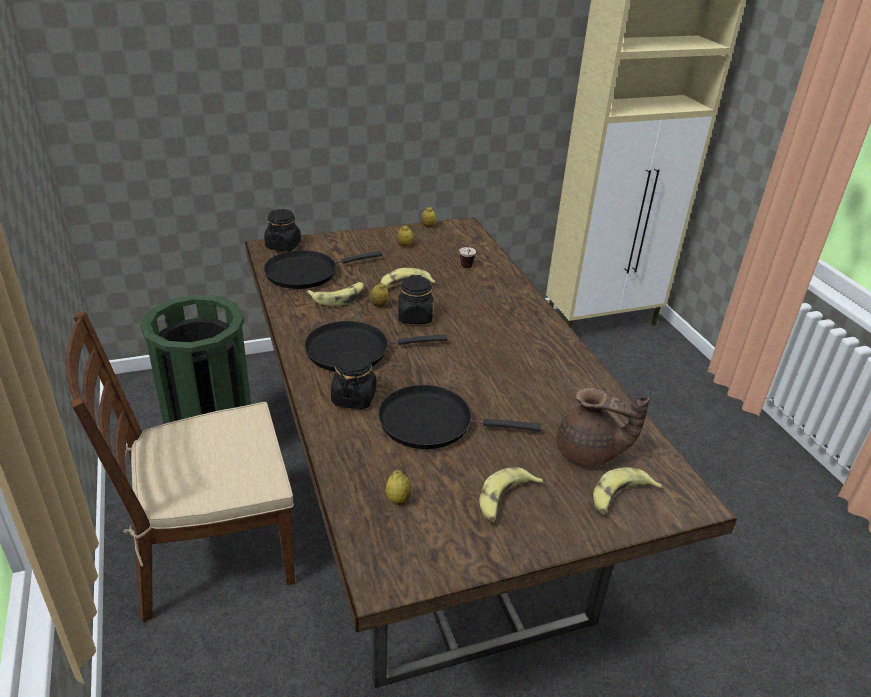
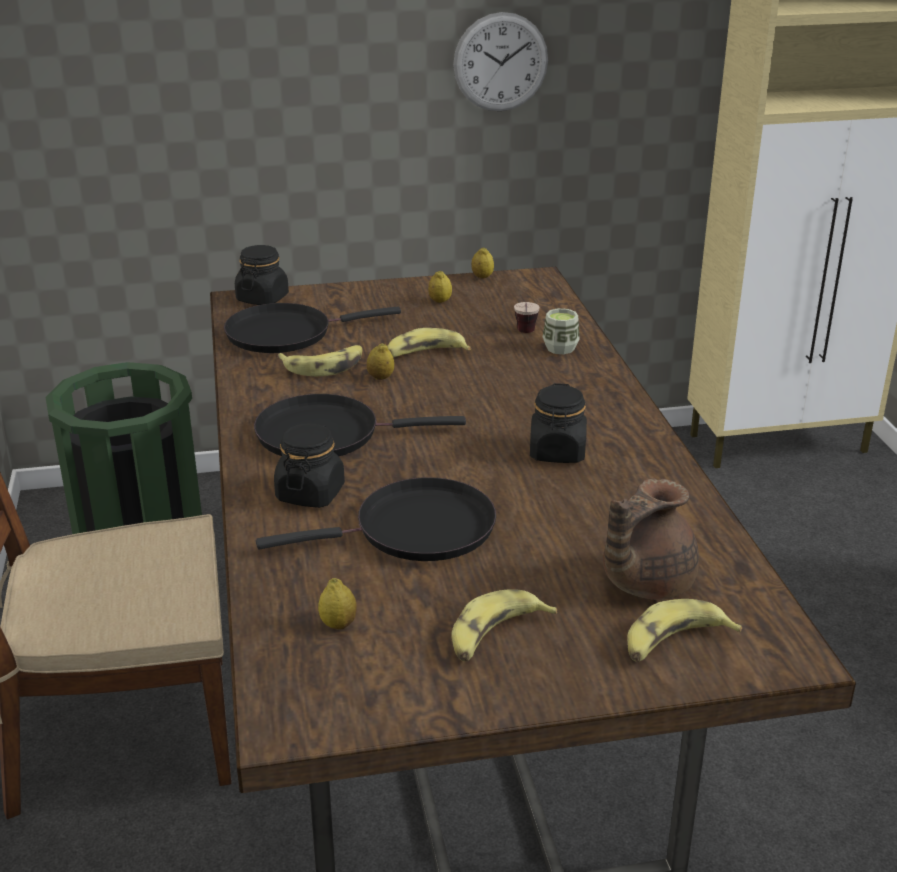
camera: 10 degrees right, 5 degrees down
(415, 317) = (429, 394): black jar -> black jar (557, 452)
(432, 422) = (416, 530): black frying pan -> black frying pan turned 150 degrees clockwise
(435, 79) = (500, 62): none -> wall clock
(492, 279) = (560, 348): none -> cup
(589, 453) = (643, 582): brown teapot -> brown teapot turned 105 degrees clockwise

